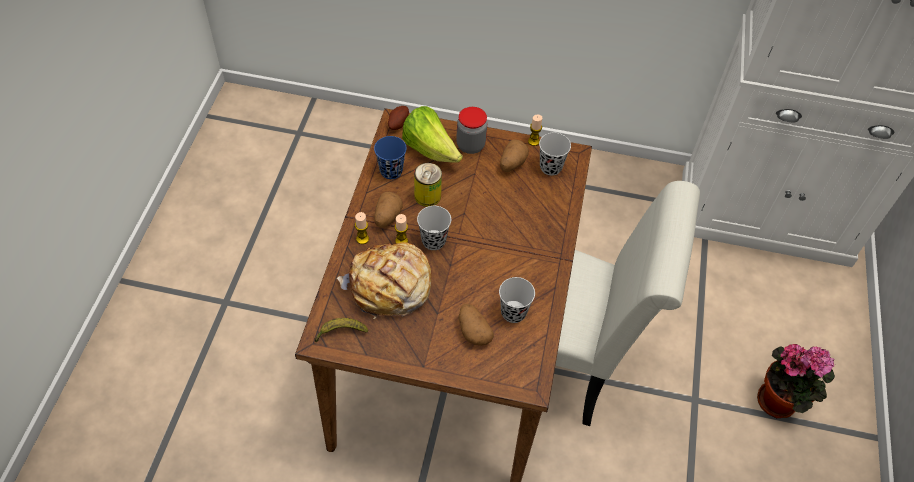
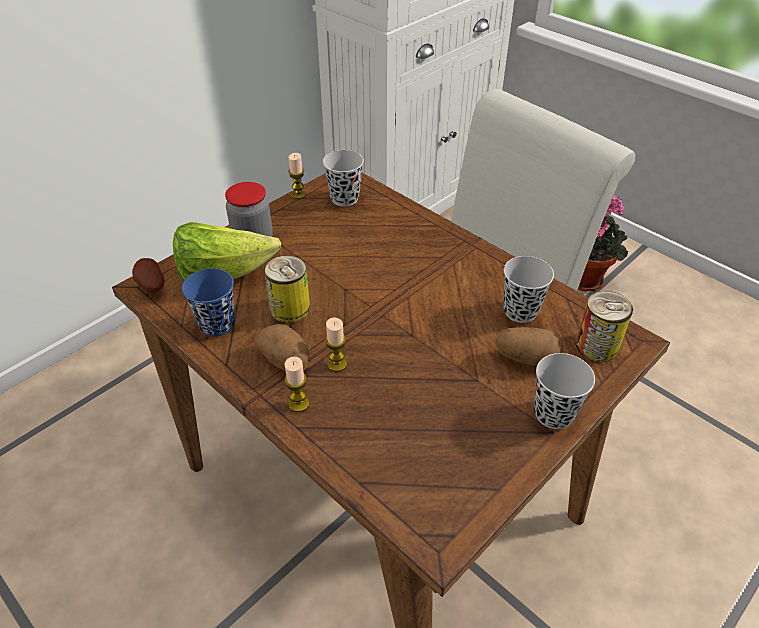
camera: 55 degrees left, 10 degrees down
(340, 332) = (441, 504): banana -> none
(390, 287) = (403, 410): bread -> none
(433, 241) = (363, 333): black cup -> black cup (553, 414)
(512, 163) = (311, 222): potato -> none
(512, 366) = (596, 346): none -> can

